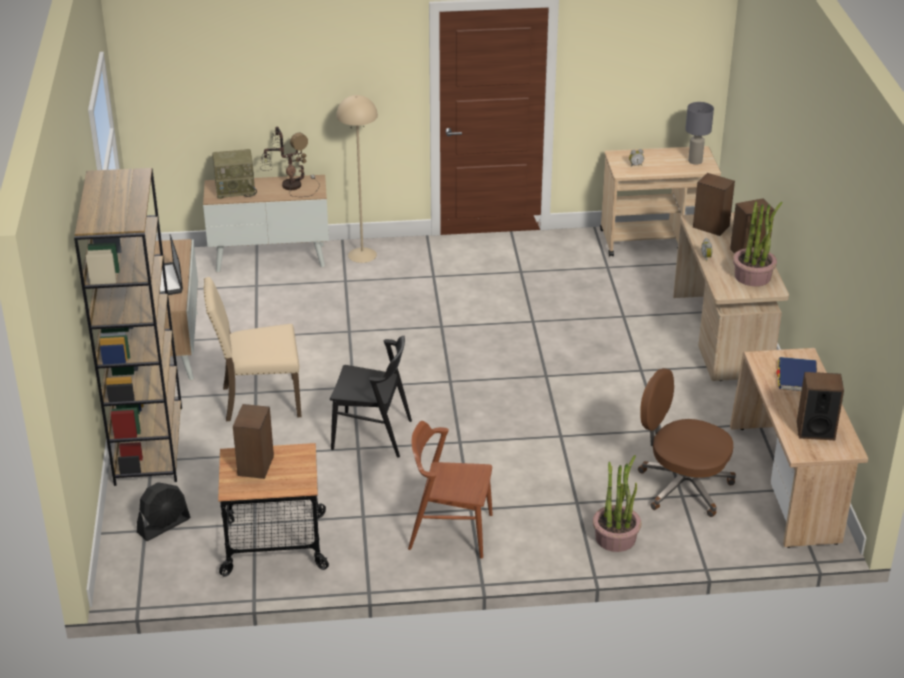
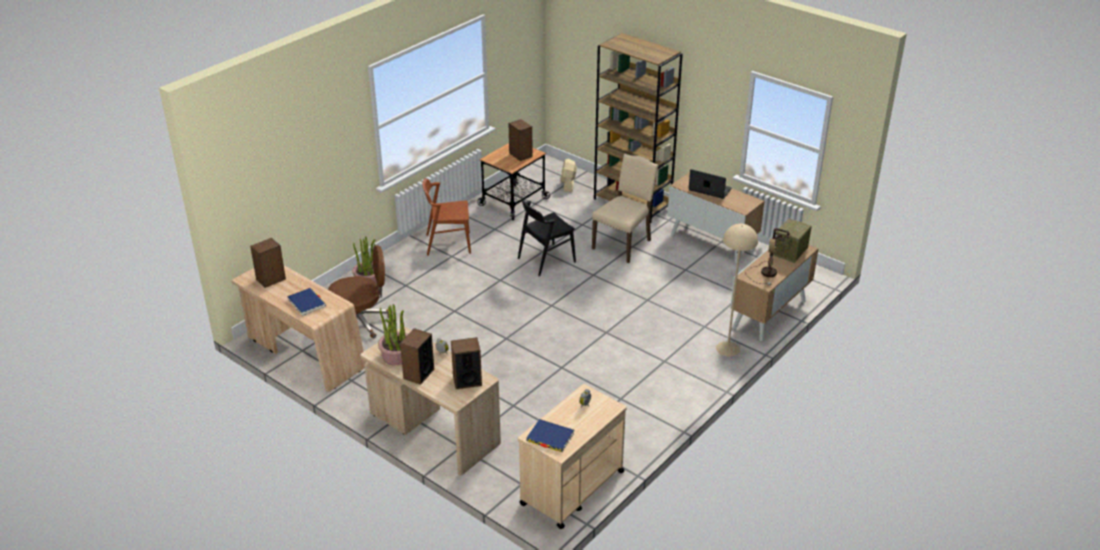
camera: 135 degrees right, 0 degrees up
(164, 525) = (568, 185): black fan -> beige fan
(450, 531) = (448, 243): brown chair -> brown chair turned 150 degrees counterclockwise
(694, 161) = (550, 437): grey table lamp -> blue book

